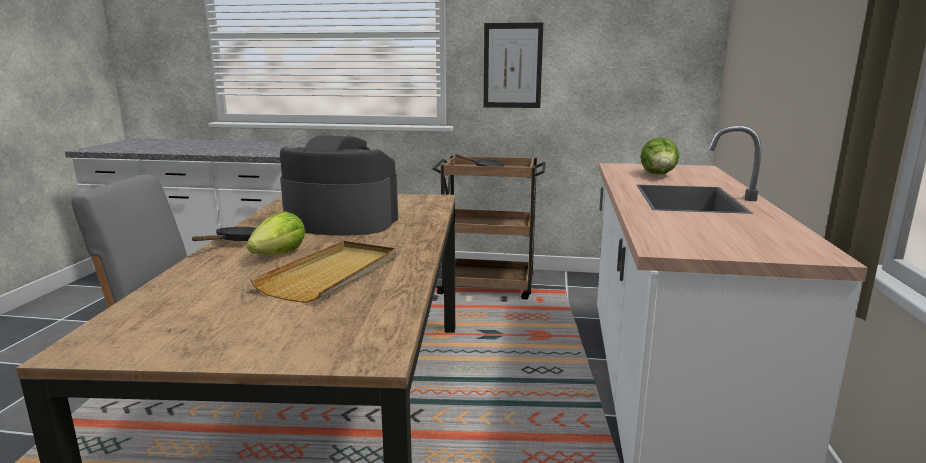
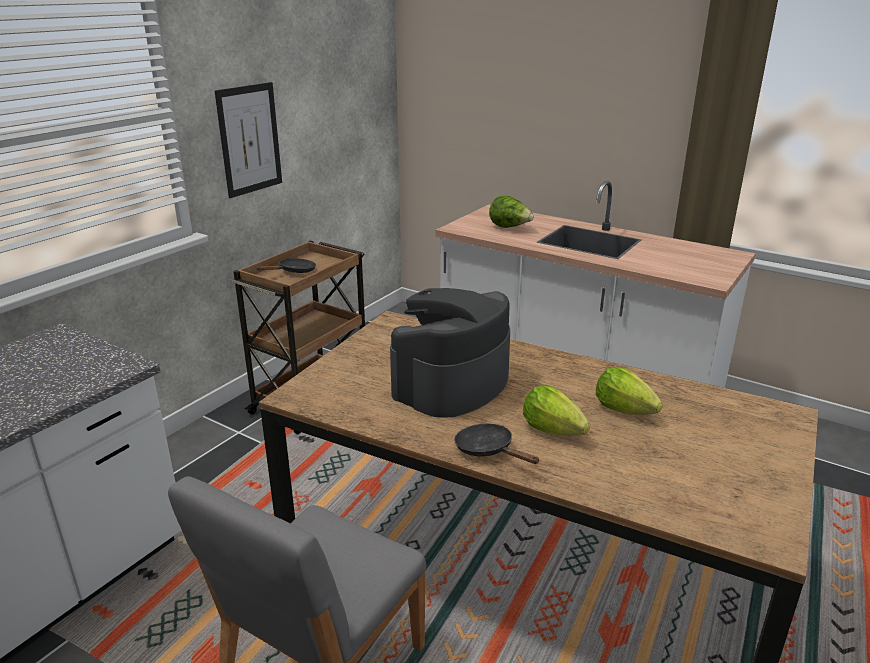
camera: 65 degrees left, 10 degrees up
(332, 274) = (624, 409): beige tray -> lettuce

